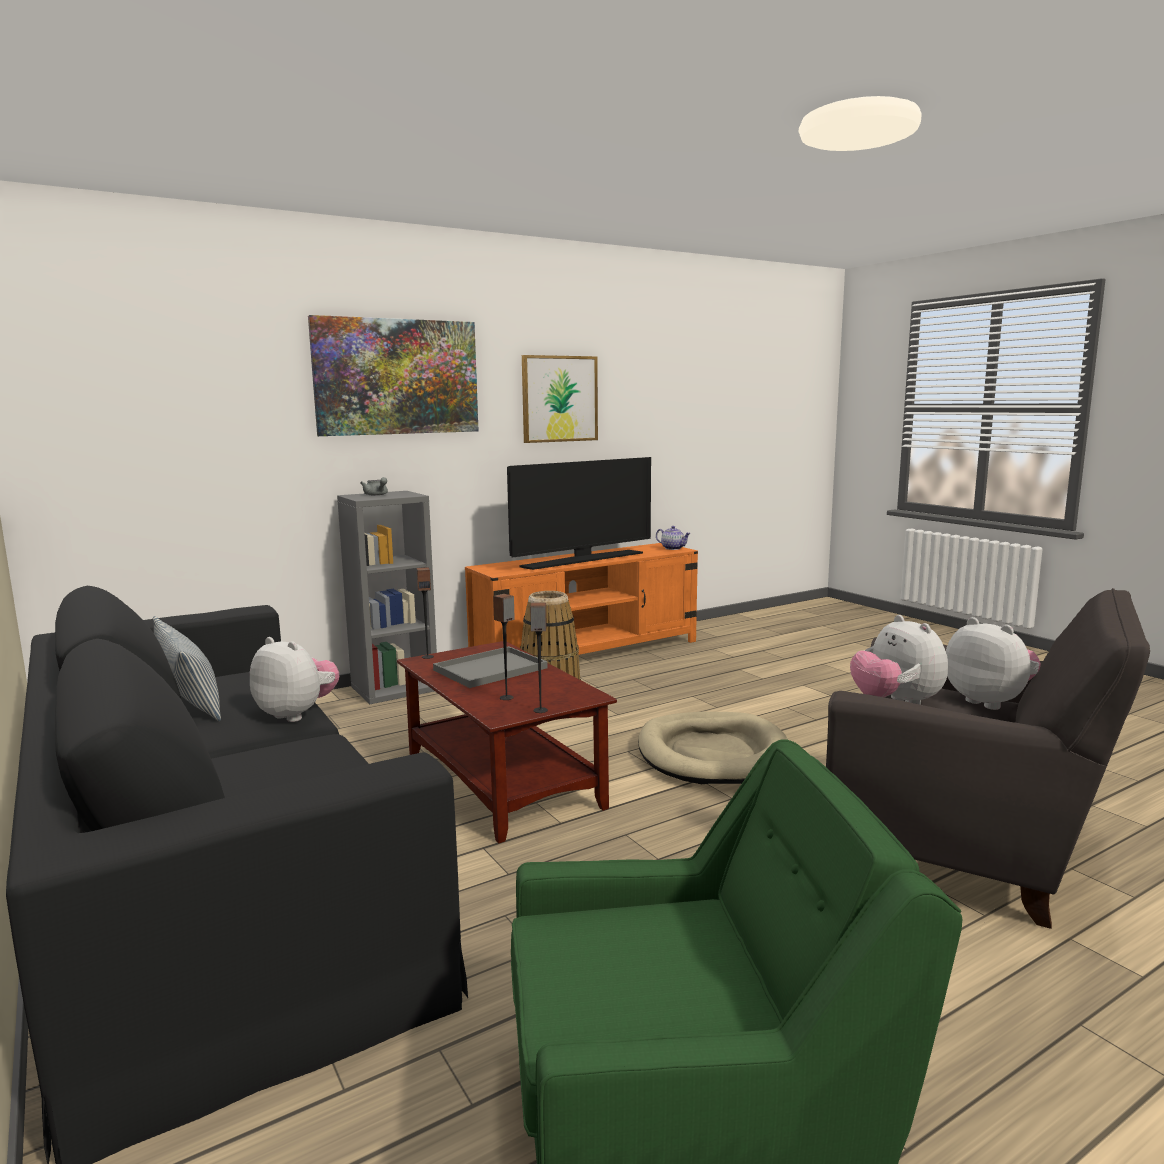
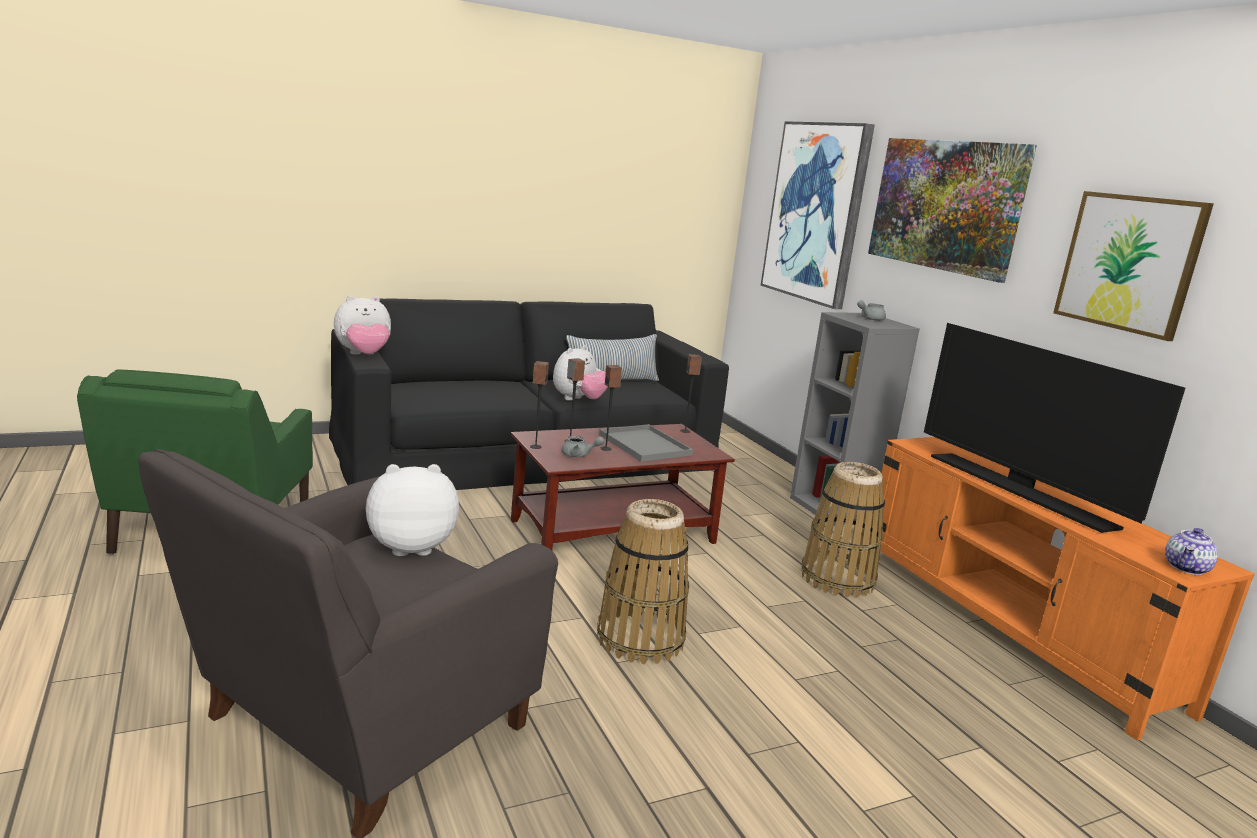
camera: 95 degrees right, 5 degrees up
(198, 405) = (816, 212): none -> picture
(518, 682) = (606, 448): none -> speaker
(551, 690) = (579, 455): none -> grey teapot
(713, 754) = (640, 639): beige dog bed -> basket
(989, 702) = (375, 600): plush toy -> plush toy (364, 355)

